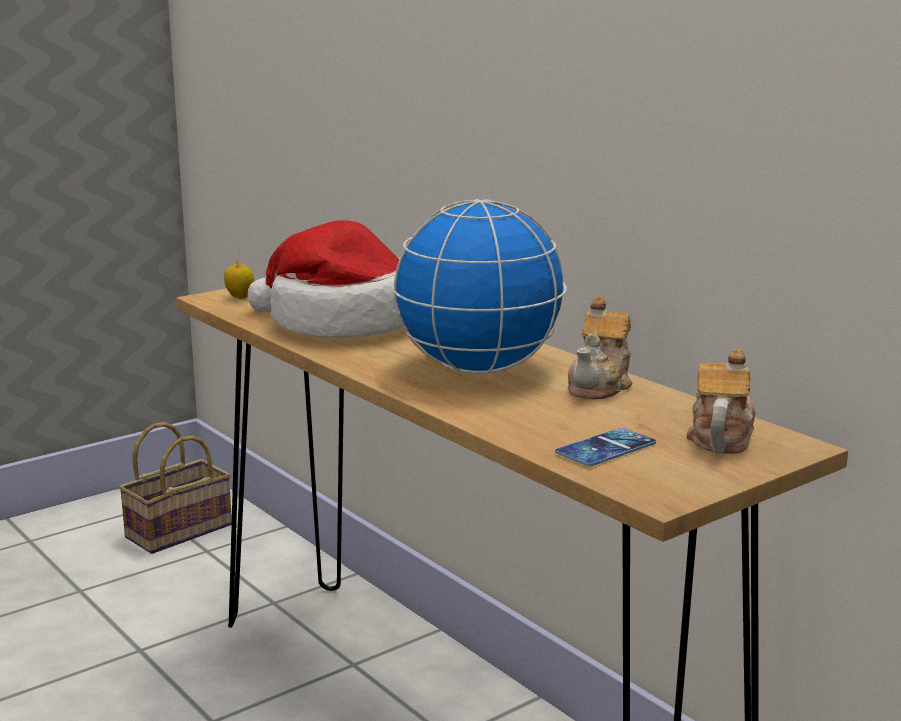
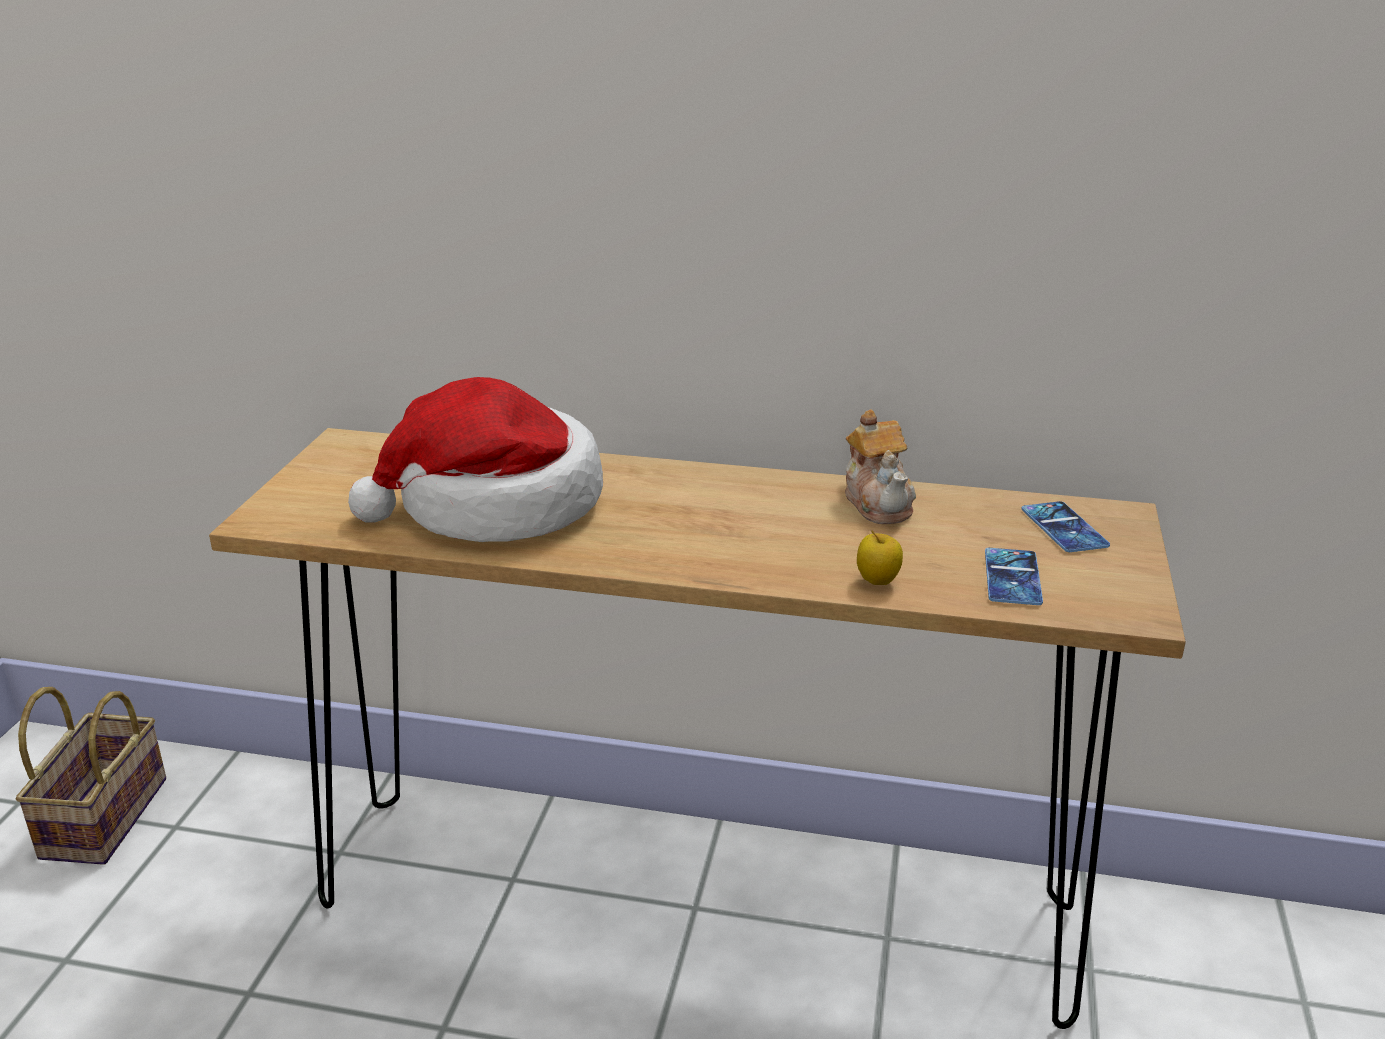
camera: 40 degrees left, 10 degrees up
(239, 297) = (298, 507): apple -> apple (877, 582)
(479, 369) = (743, 521): globe -> none
(720, 438) = (1064, 528): teapot -> phone

